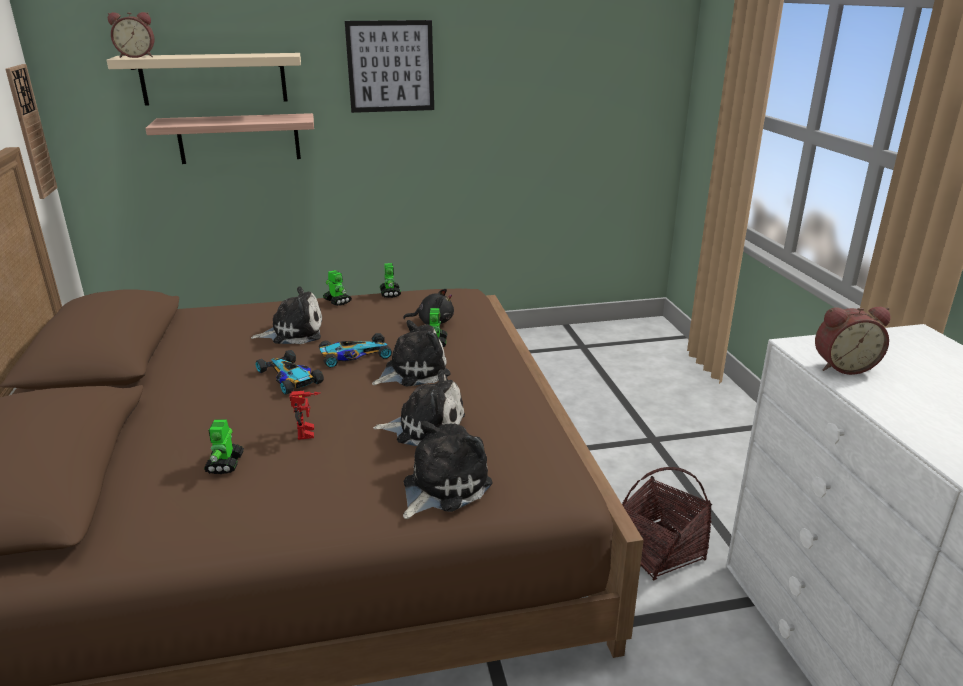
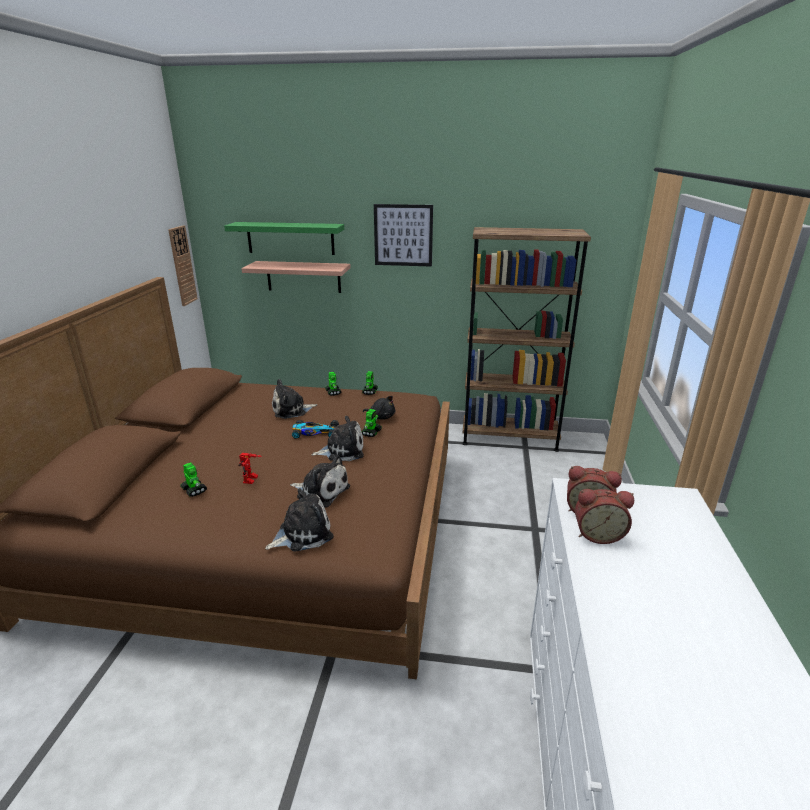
camera: 20 degrees right, 0 degrees up
(137, 57) = (243, 224): alarm clock -> alarm clock (597, 534)
(214, 79) = (290, 238): beige shelf -> green shelf
(225, 464) = (194, 490): toy robot -> toy robot turned 120 degrees clockwise
(290, 378) = (267, 441): toy car -> none
(294, 332) = (291, 410): plush toy -> plush toy turned 150 degrees clockwise
(556, 338) = (509, 438): none -> brown bookcase
(659, 551) = (487, 613): basket -> none

